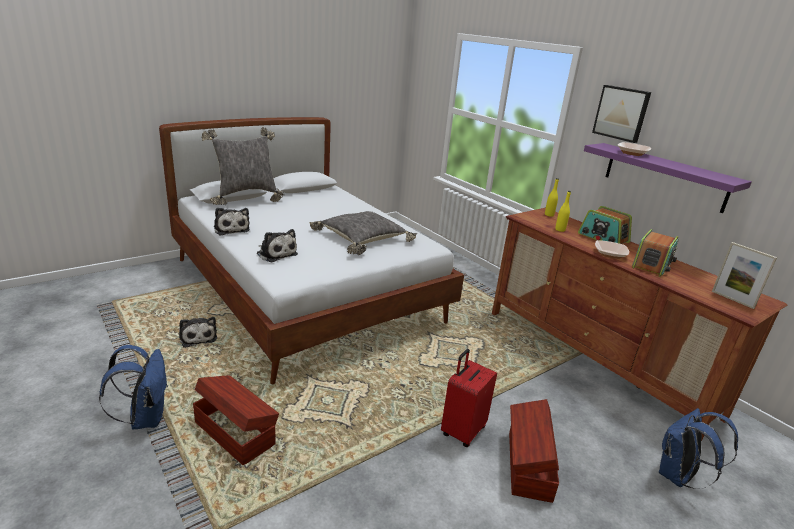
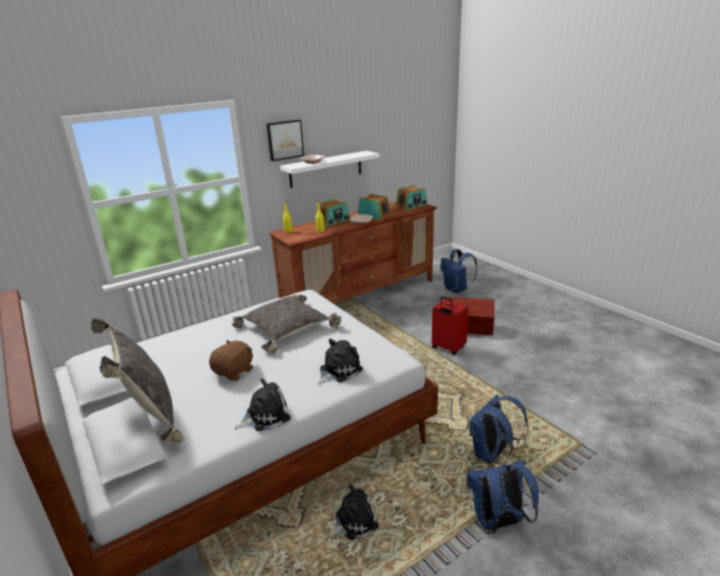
camera: 85 degrees left, 0 degrees up
(235, 432) = (491, 454): brown storage box -> blue backpack
(293, 219) = (234, 372): none -> brown plush toy
(664, 177) = (326, 169): purple shelf -> white shelf
(732, 299) = (411, 206): picture frame -> radio

